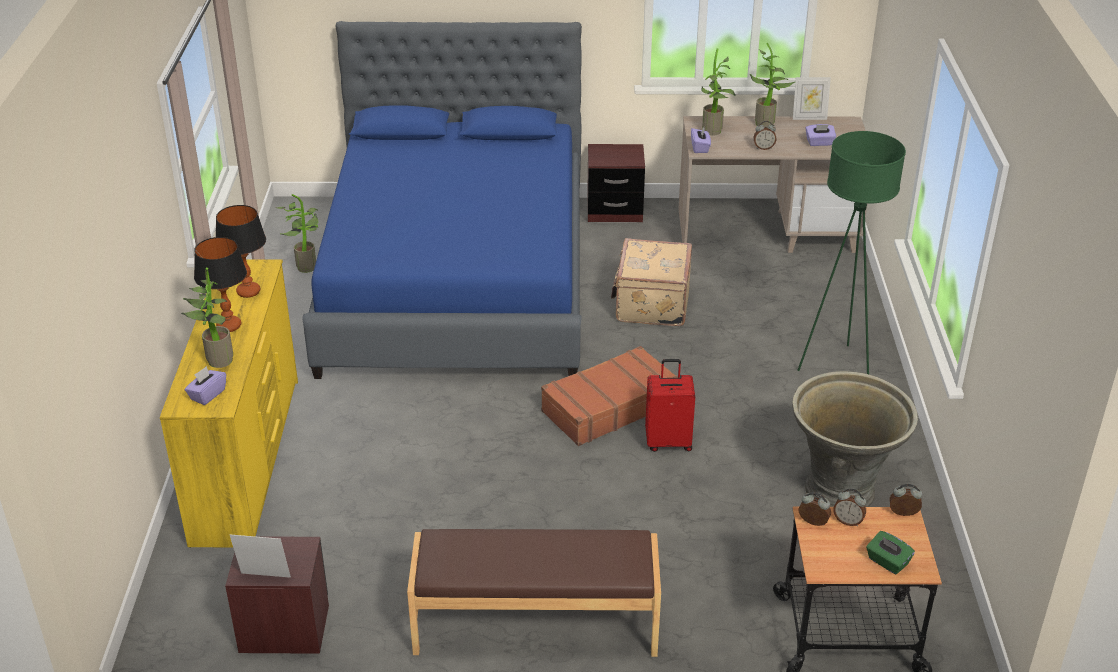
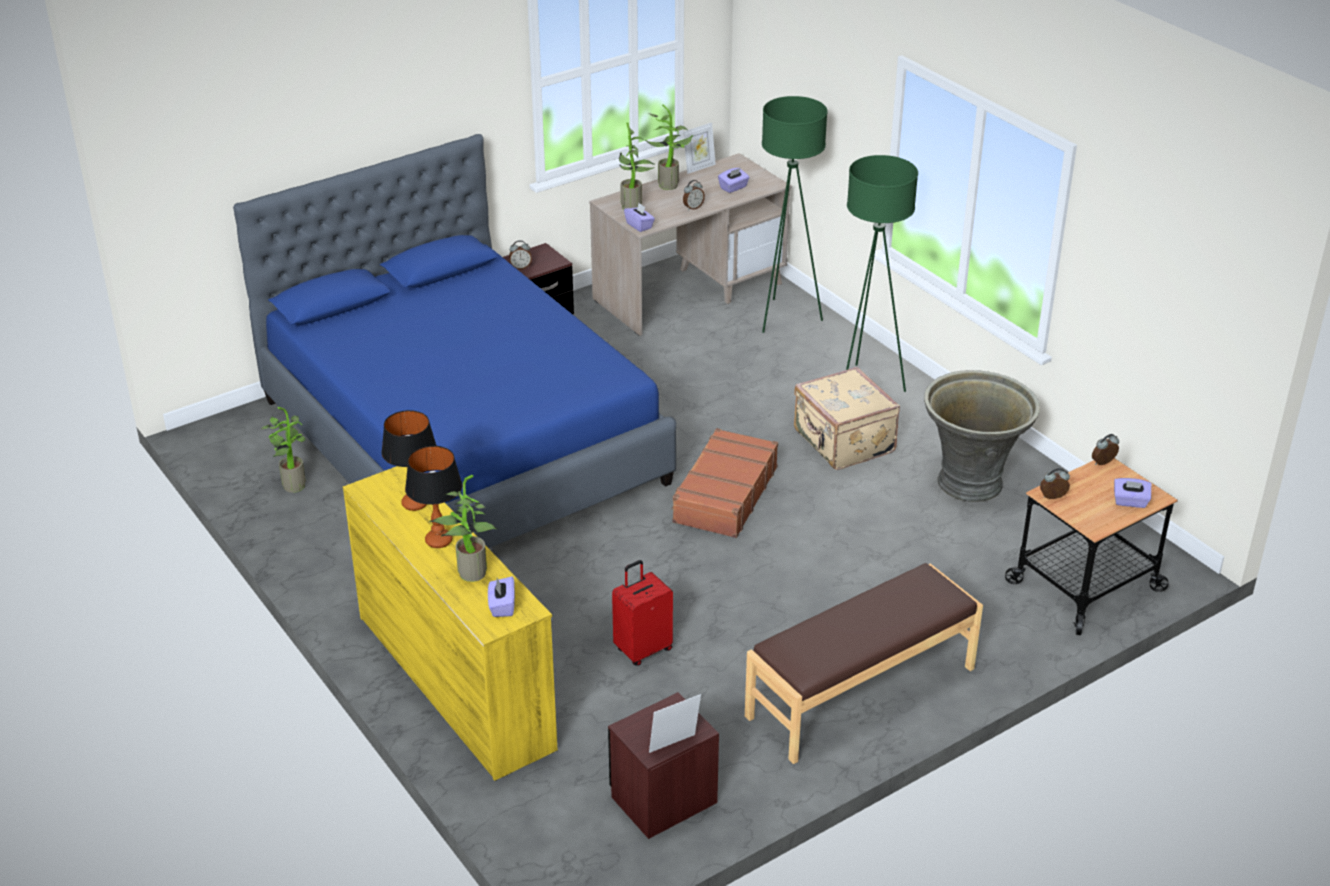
camera: 35 degrees left, 0 degrees up
(651, 304) = (662, 393): beige suitcase -> beige suitcase (842, 442)
(668, 441) = (803, 502): red suitcase -> red suitcase (642, 649)
(827, 282) = (785, 317): none -> green floor lamp
(848, 521) = (1074, 485): alarm clock -> alarm clock (520, 267)
(887, 562) = (1130, 502): green tissue box -> purple tissue box

